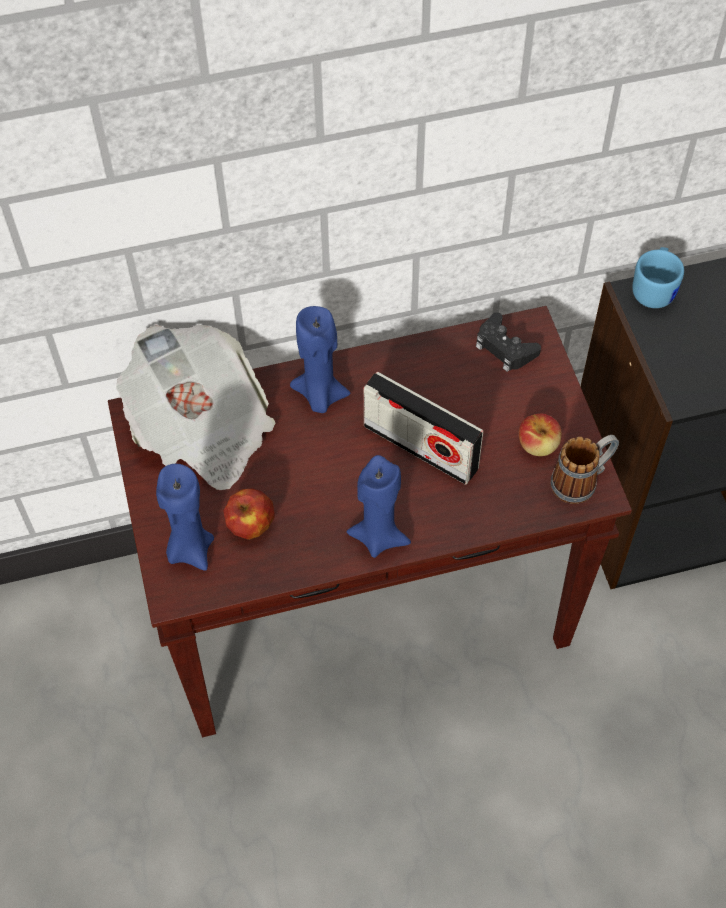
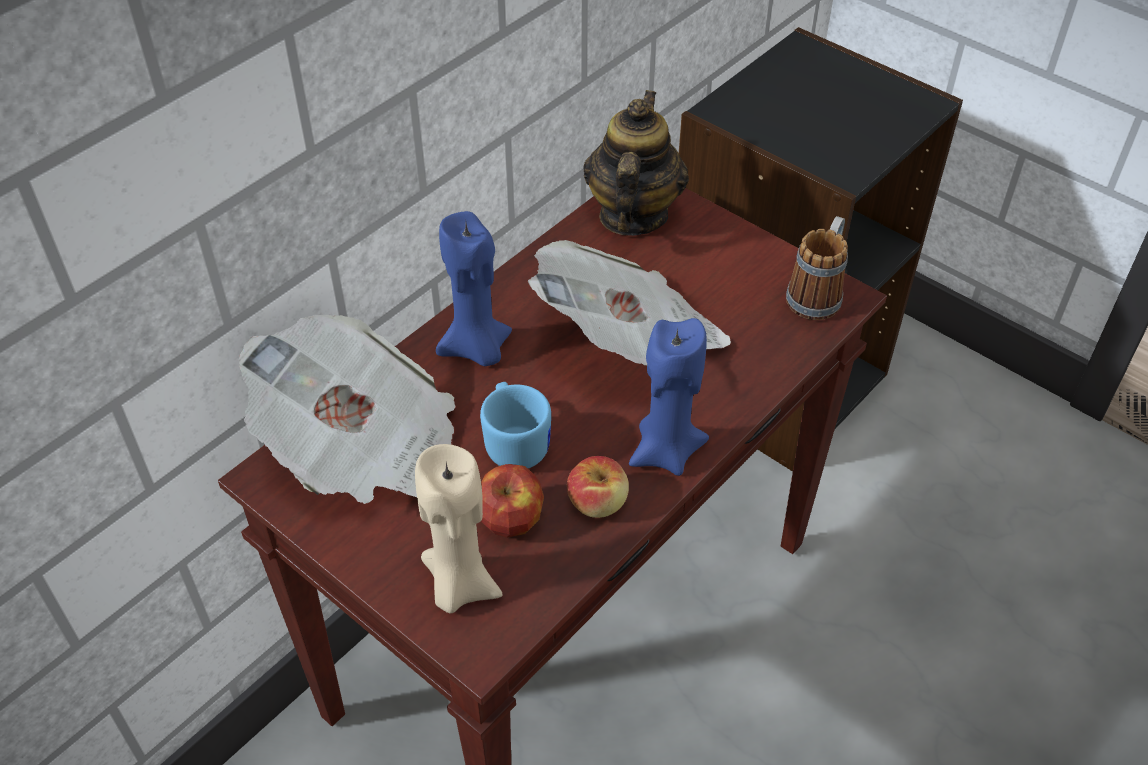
camera: 35 degrees left, 10 degrees down
(190, 549) = (459, 585): blue candle -> beige candle
(420, 447) = (630, 344): radio -> newspaper
(505, 348) = (632, 215): black game controller -> teapot
(538, 445) = (746, 283): apple -> apple (598, 502)
(655, 289) = (733, 98): blue mug -> blue mug (515, 441)

